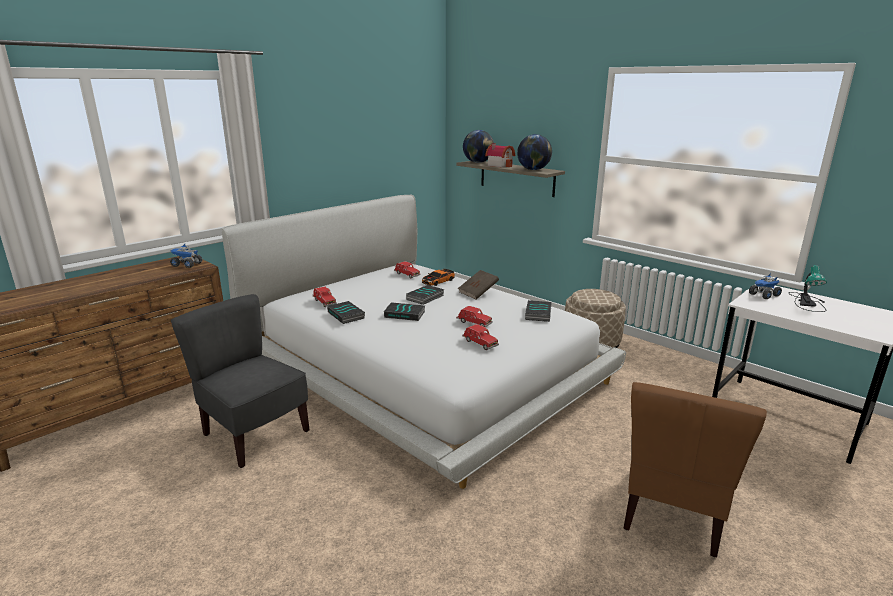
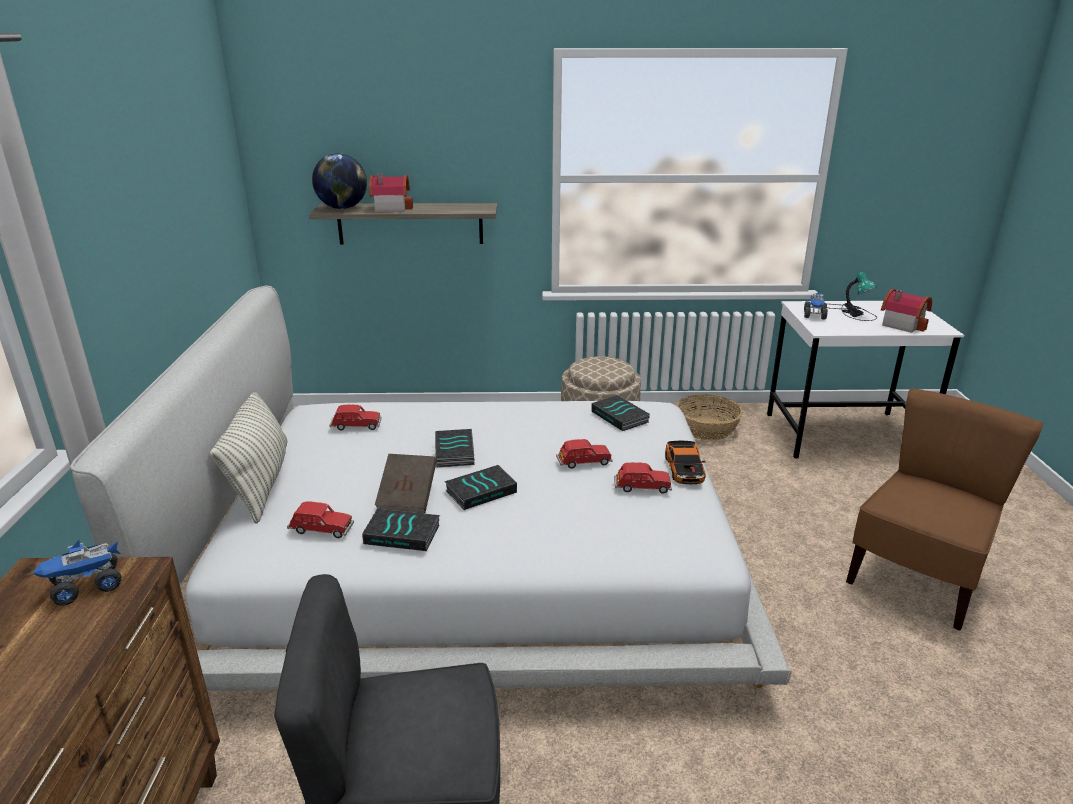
camera: 45 degrees left, 5 degrees up
(338, 281) = (260, 481): none -> pillow
(438, 281) = (421, 419): toy car -> toy car (685, 468)
(478, 293) = (504, 416): brown book -> brown book (408, 497)
(533, 170) = (458, 208): globe -> none
(670, 370) = (706, 428): none -> basket
(672, 512) = (917, 579): brown chair -> brown chair turned 120 degrees counterclockwise
(839, 321) = (902, 324): none -> toy house

